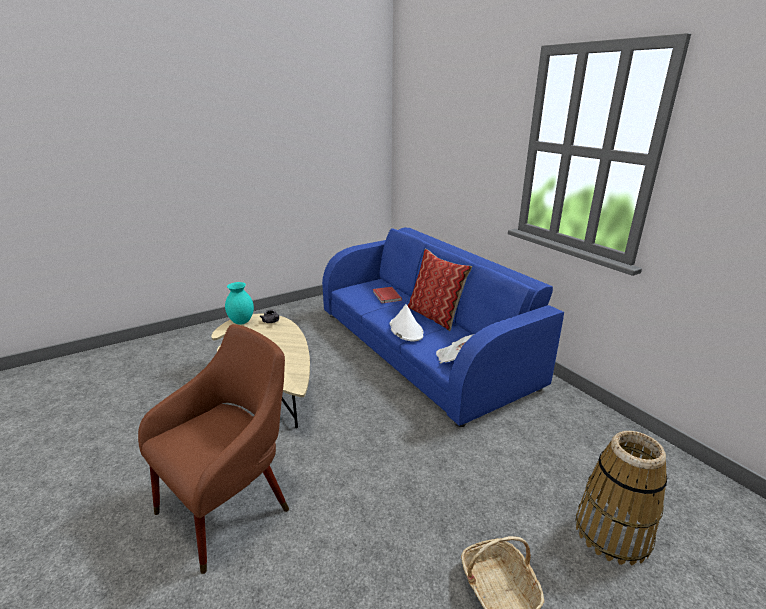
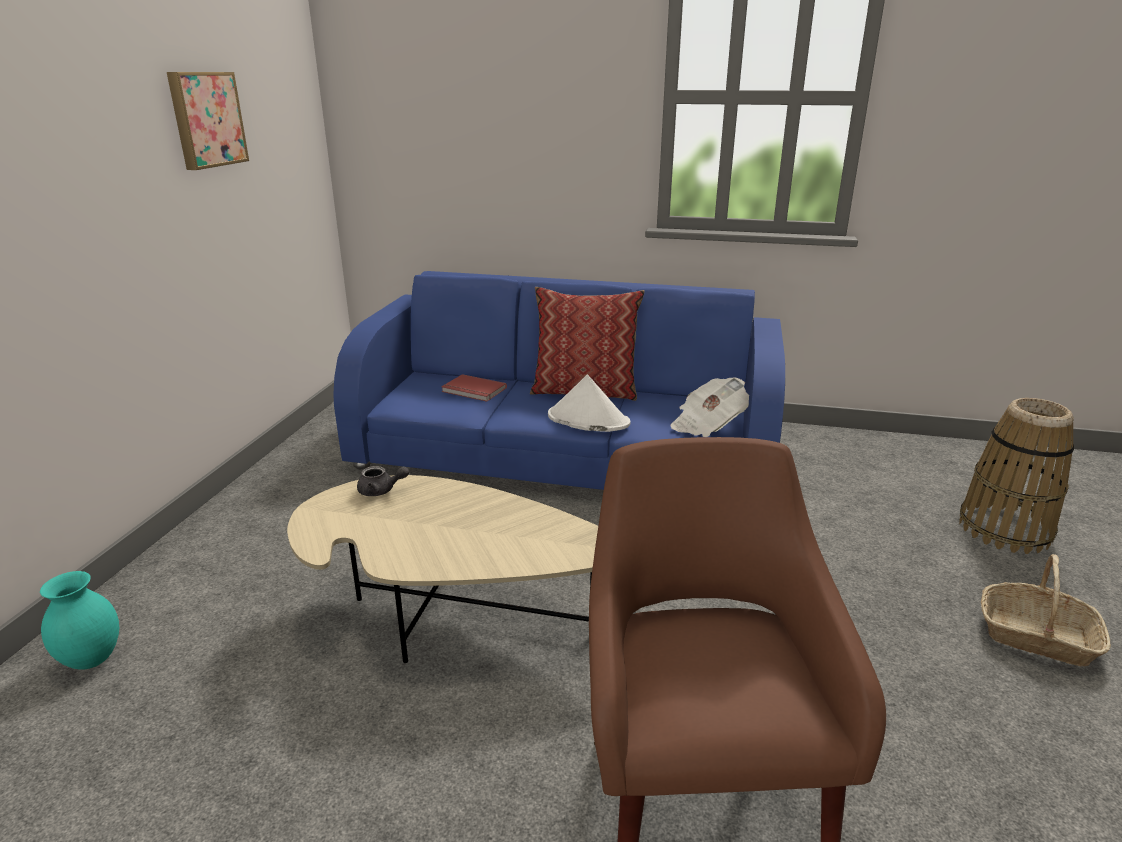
camera: 45 degrees left, 0 degrees up
(241, 322) = (322, 516): turquoise vase -> turquoise vase (91, 659)
(303, 140) = (206, 119): none -> picture

